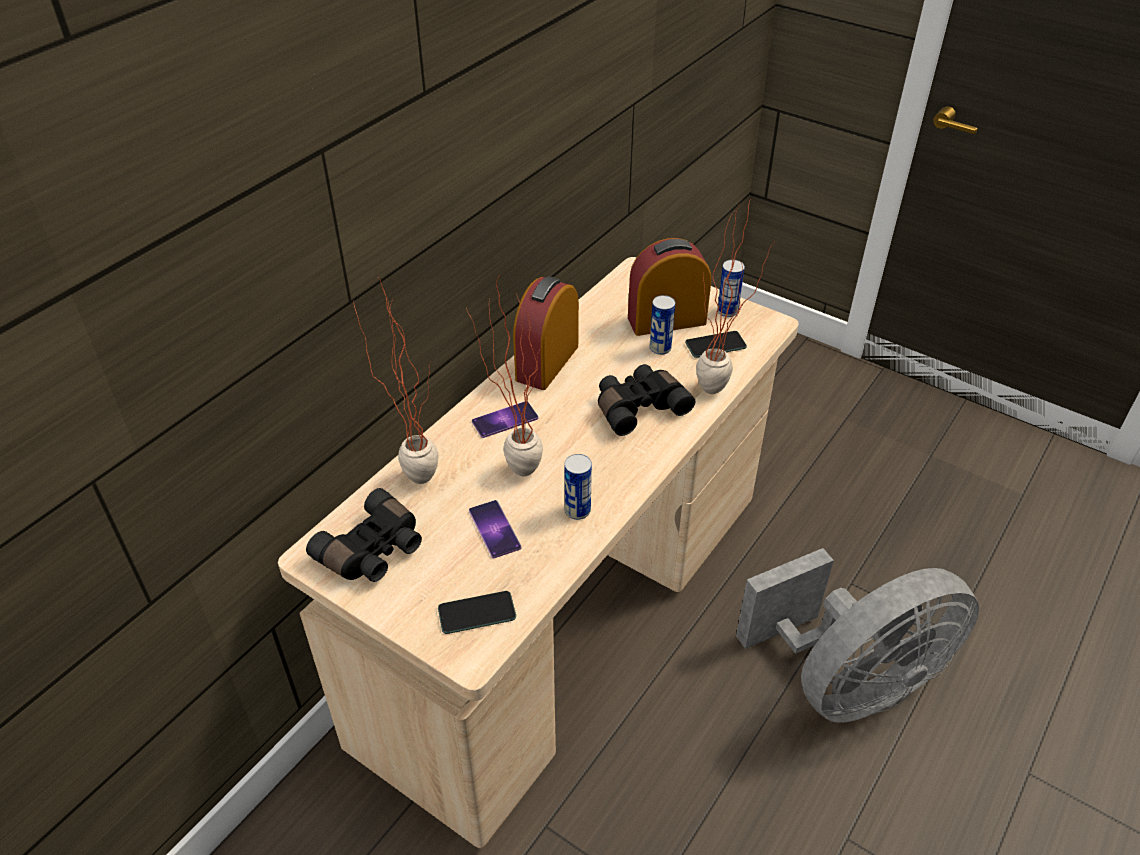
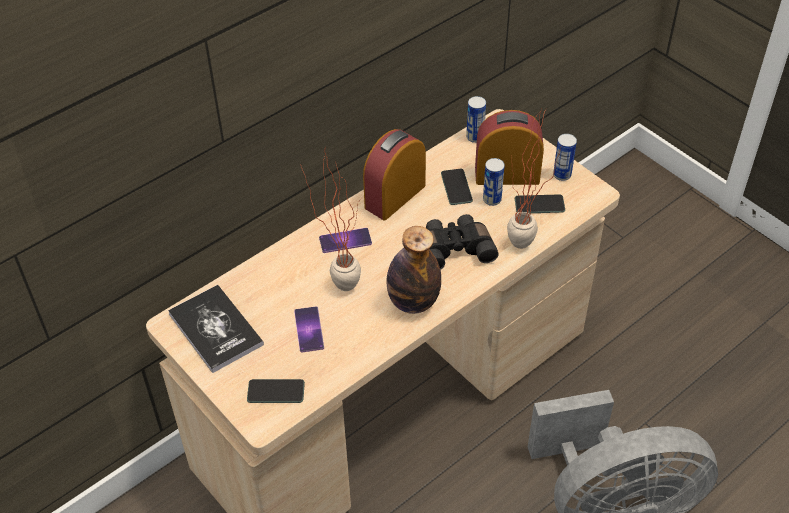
camera: 15 degrees right, 5 degrees up
(374, 551) = (216, 329): black binoculars -> book
(414, 471) = (263, 271): potted plant -> none
(577, 510) = (376, 327): can -> can (475, 137)
(612, 474) = (413, 302): none -> bottle
(615, 342) = (456, 187): none -> phone

